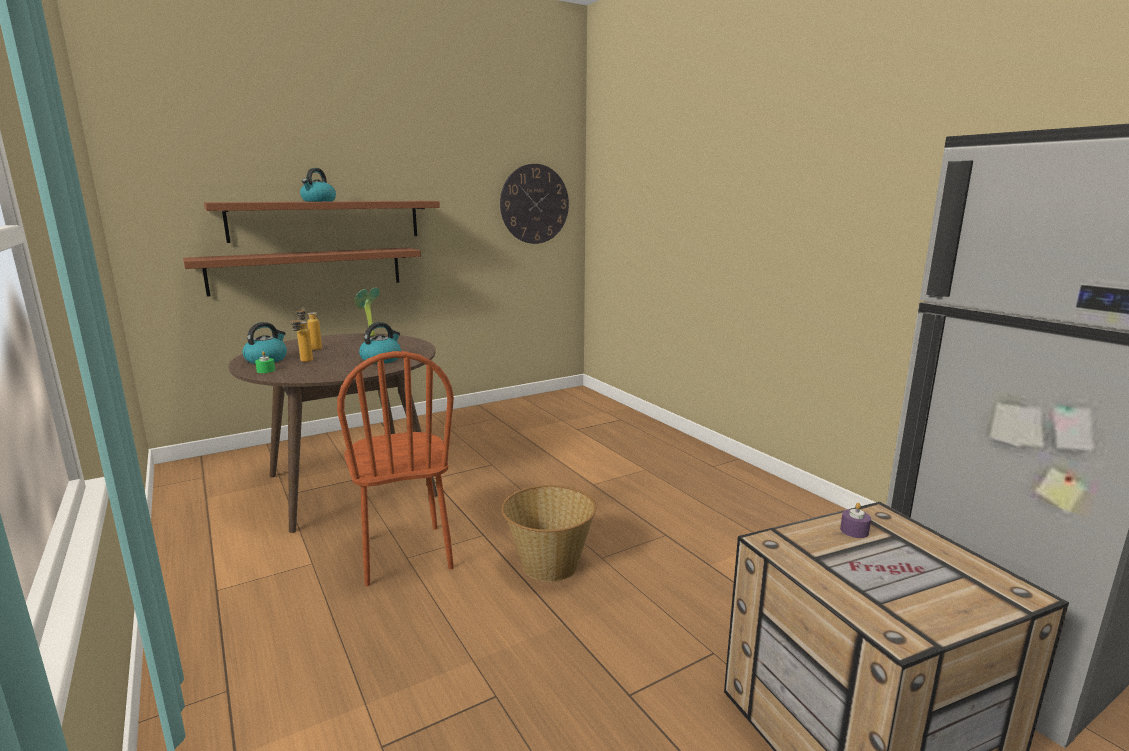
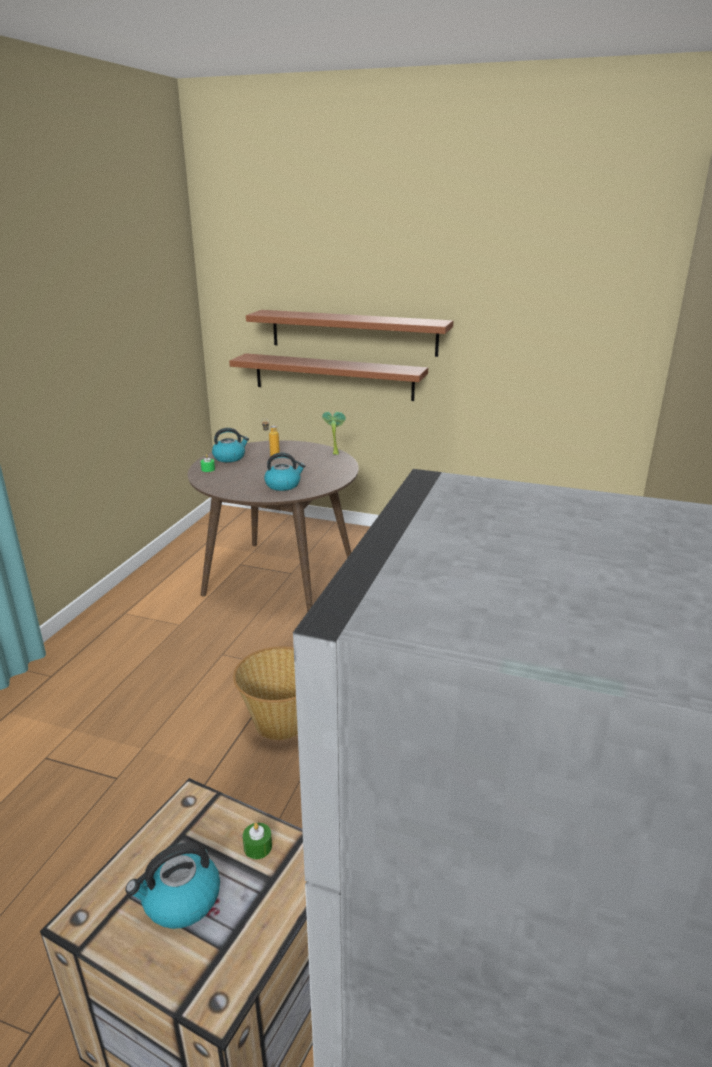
camera: 50 degrees right, 10 degrees up
(304, 362) = (241, 468): bottle -> none
(318, 201) = (338, 317): kettle -> kettle (181, 900)
(405, 554) = (225, 651): brown chair -> none
(534, 204) = (591, 333): wall clock -> none
(854, 531) = (258, 847): purple candle -> green candle

